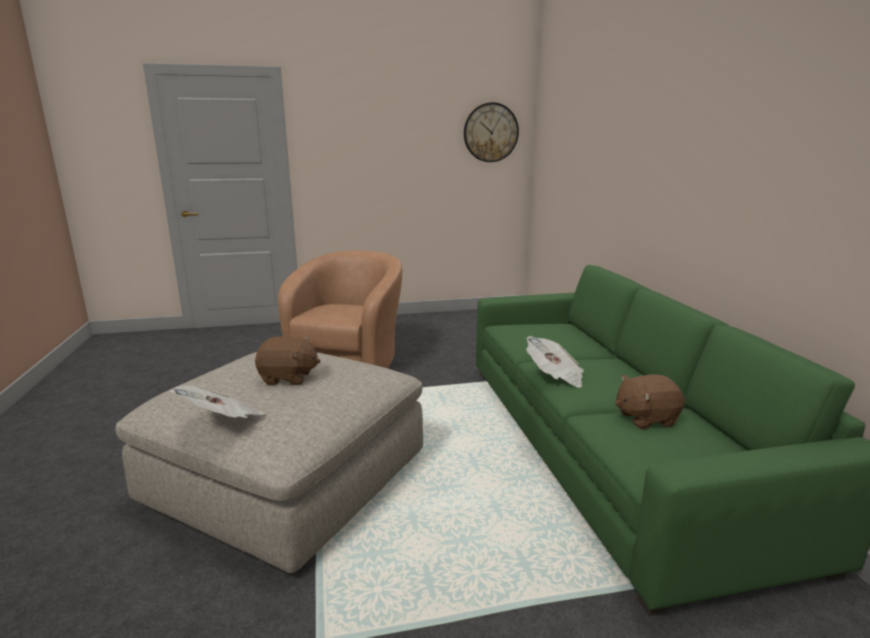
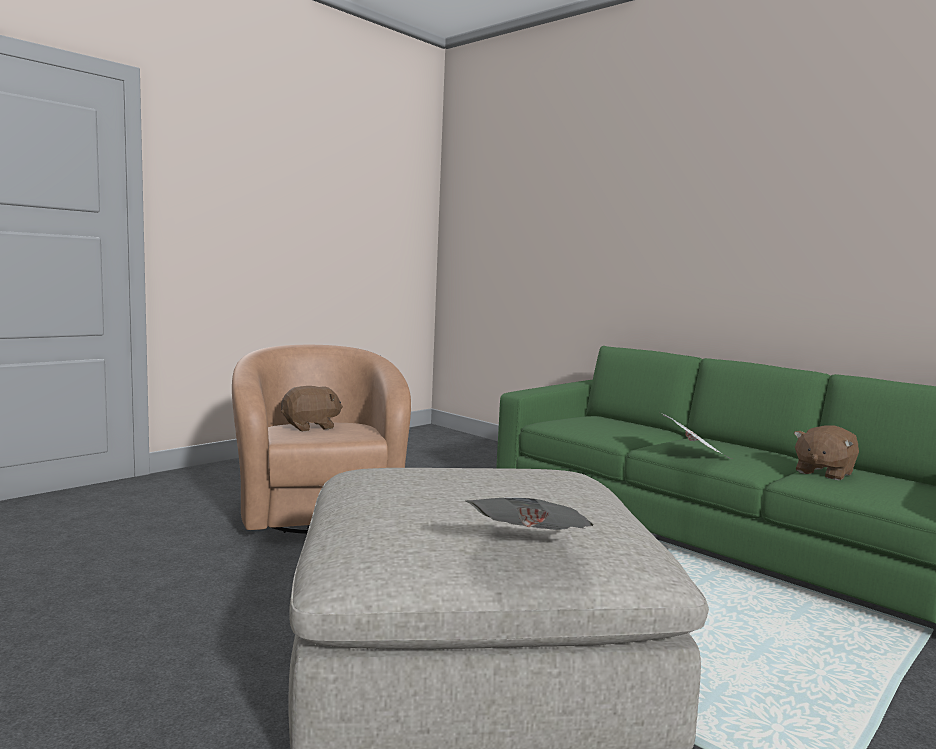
camera: 35 degrees left, 10 degrees down
(288, 378) = (487, 491): brown plush toy -> brown plush toy (311, 427)
(491, 132) = (399, 203): wall clock -> none

